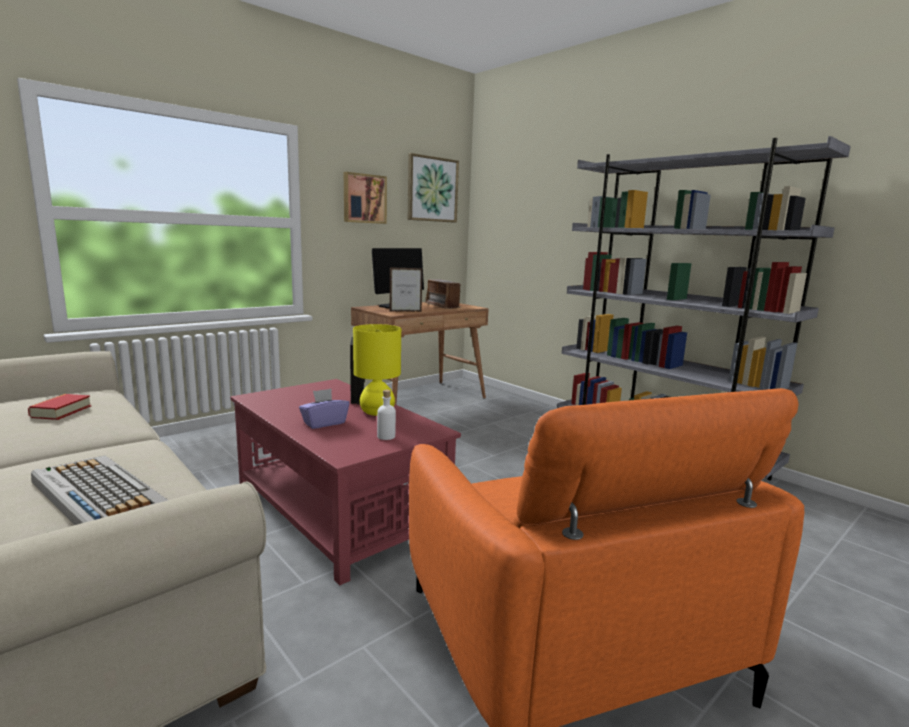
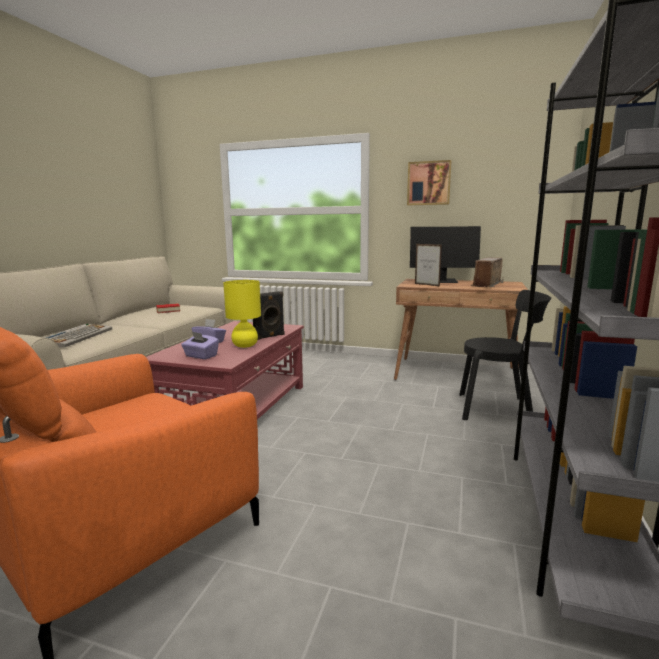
camera: 60 degrees right, 0 degrees up
(386, 436) = (201, 356): white bottle -> purple tissue box
(432, 189) = (514, 164): picture -> none
(504, 414) = (498, 409): none -> black chair

